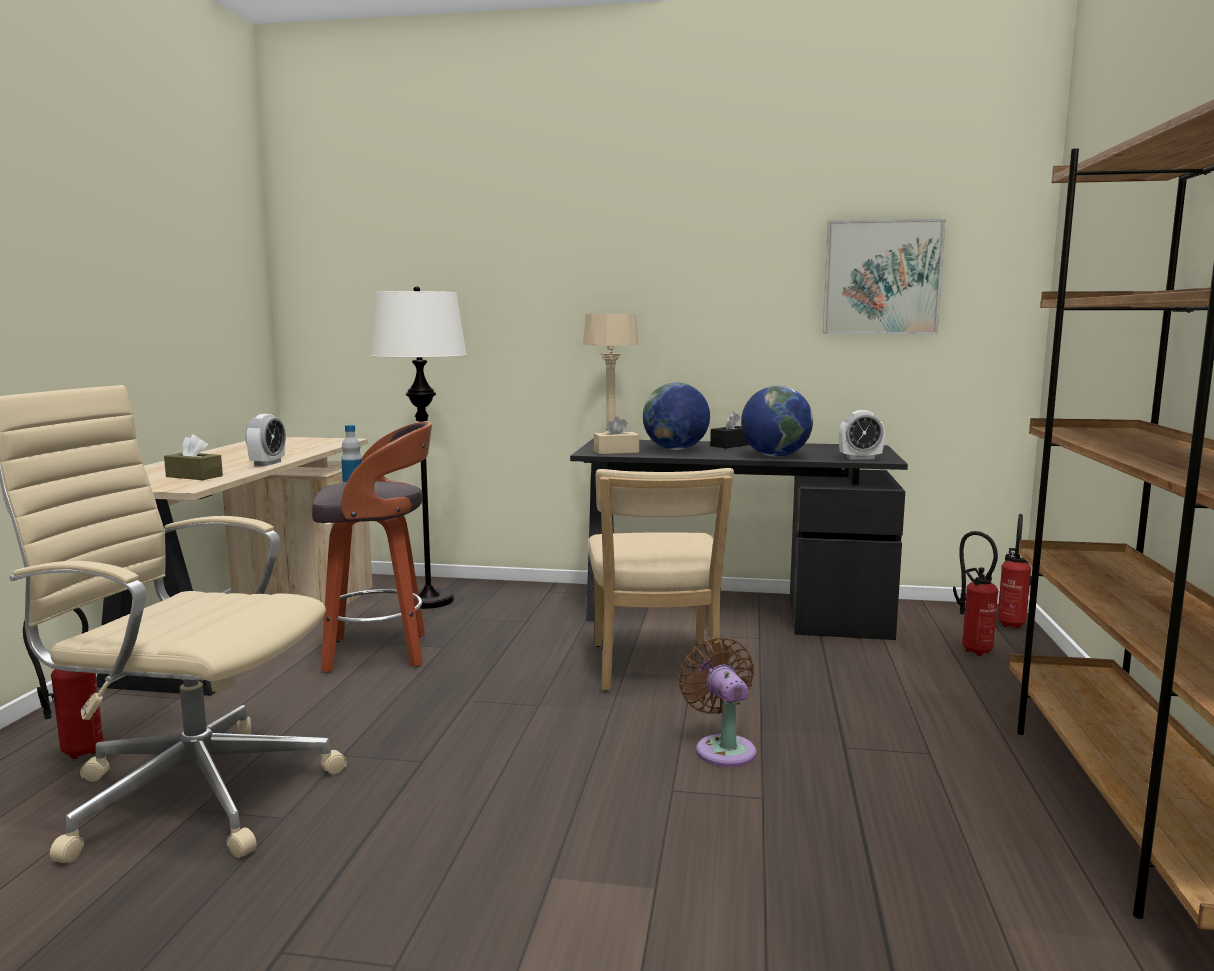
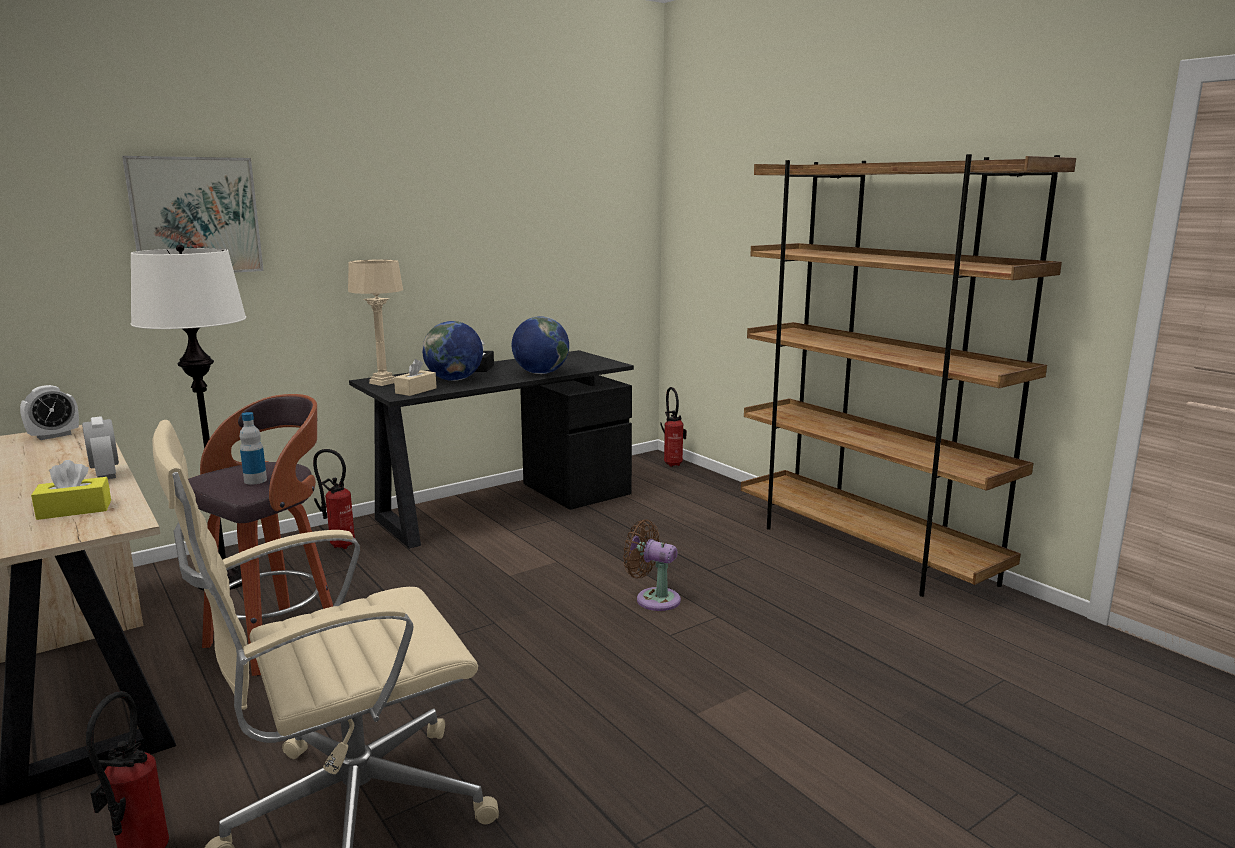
camera: 45 degrees left, 5 degrees up
(194, 476) = (74, 510): brown tissue box -> yellow tissue box
(655, 669) = (526, 566): beige chair -> none
(860, 458) = (596, 365): alarm clock -> alarm clock (54, 436)
(882, 278) = (564, 220): picture -> picture (195, 216)
(973, 649) = (678, 486): fire extinguisher -> fire extinguisher (339, 544)

